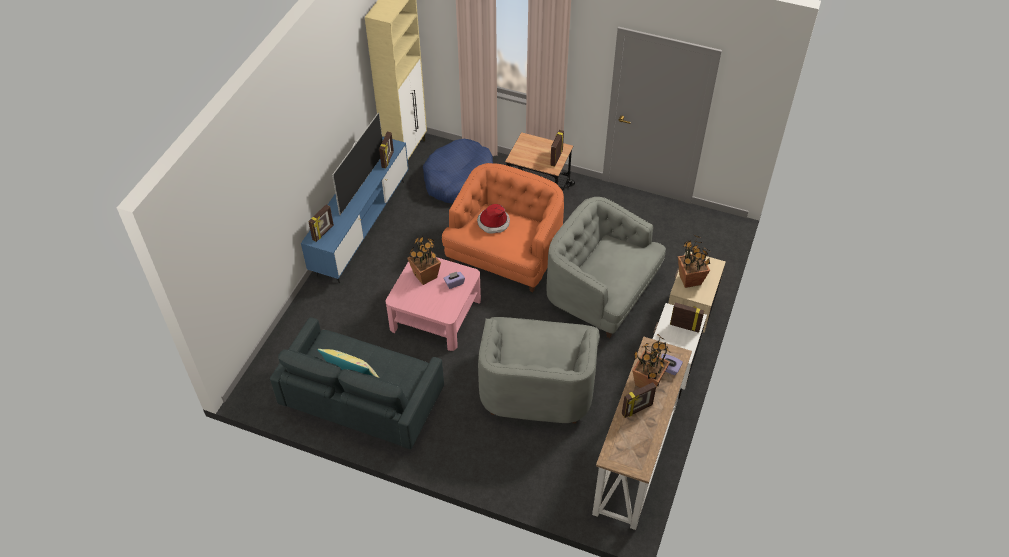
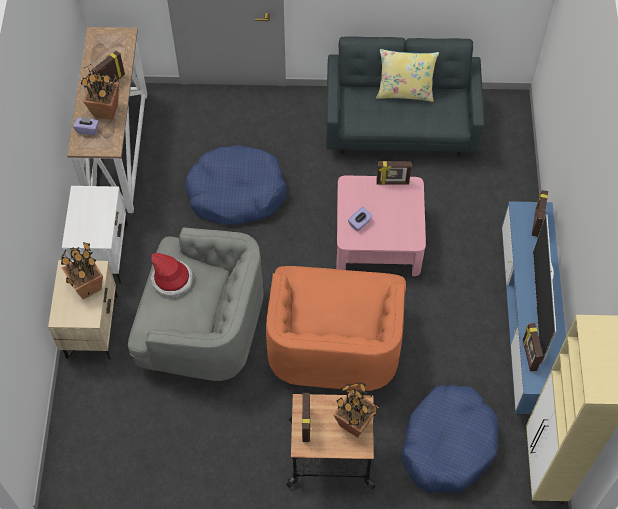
camera: 160 degrees right, 10 degrees up
(425, 276) = (396, 222): potted plant -> potted plant (354, 424)
(493, 222) = (349, 307): hat -> hat (172, 280)
(537, 386) = (236, 193): grey armchair -> blue dog bed
(685, 326) = (84, 225): picture frame -> picture frame (392, 182)

